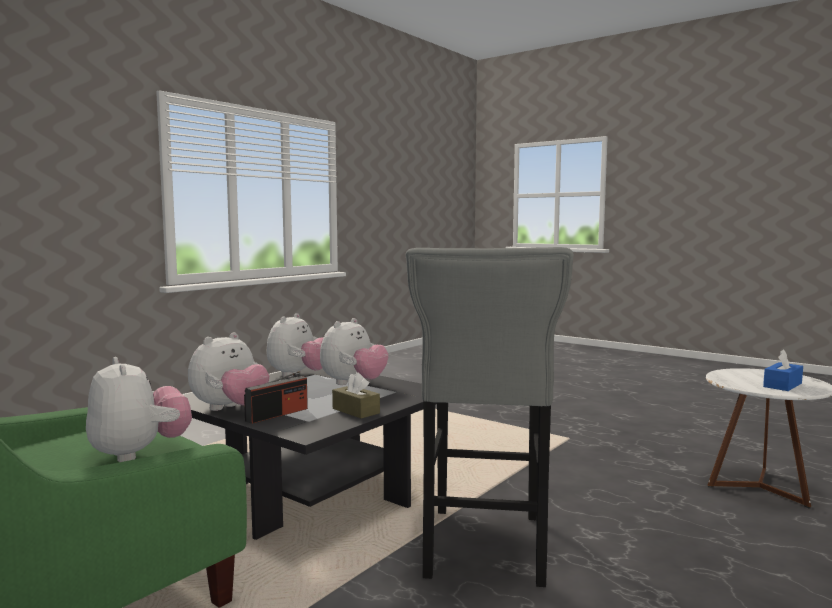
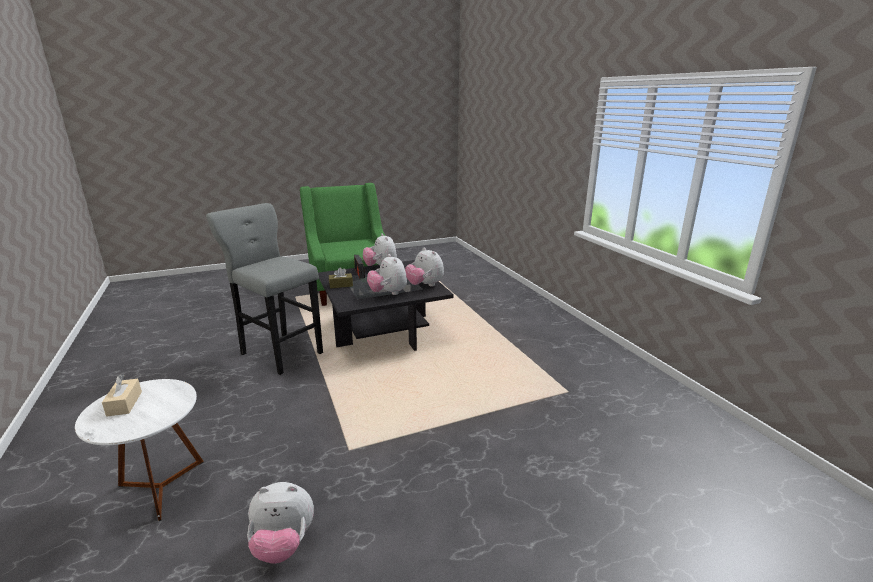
camera: 120 degrees right, 15 degrees up
(139, 453) = (338, 251): plush toy -> plush toy (283, 544)
(782, 385) = (124, 403): blue tissue box -> beige tissue box

